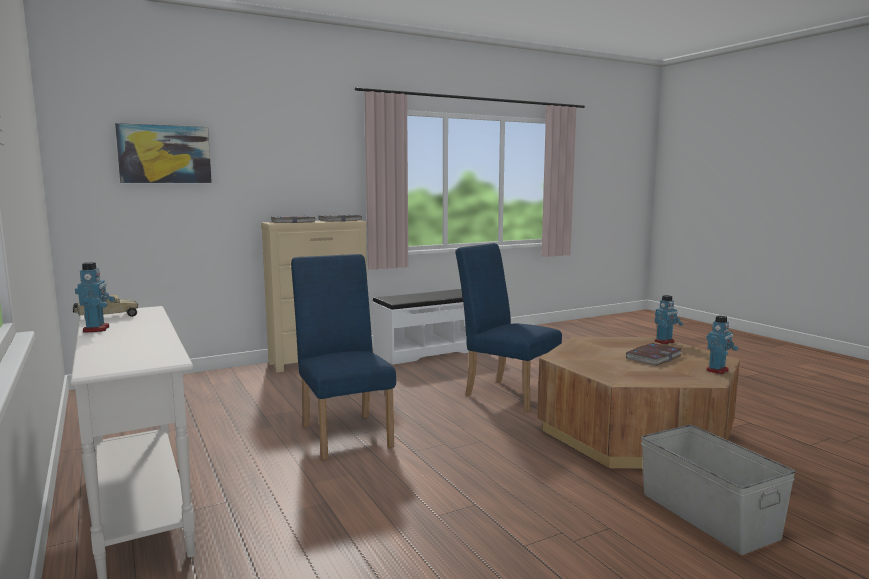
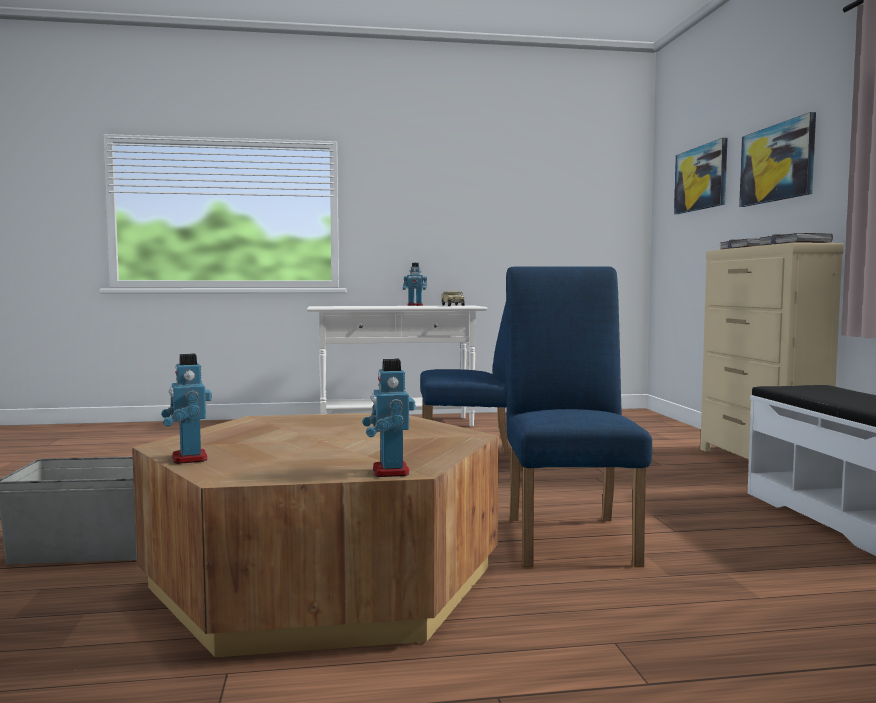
camera: 110 degrees right, 5 degrees down
(278, 161) = (777, 163): none -> picture
(506, 393) = (569, 536): blue chair -> blue chair turned 60 degrees counterclockwise
(653, 357) = (314, 447): book -> none

